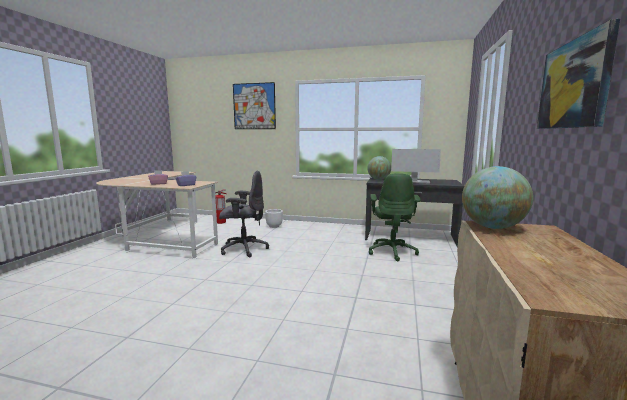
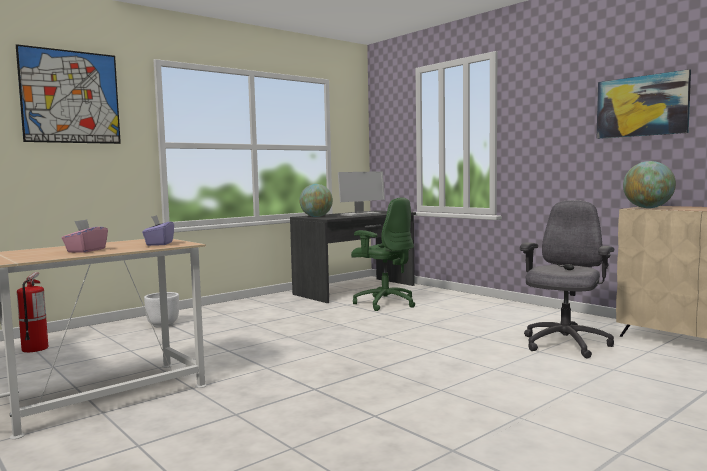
camera: 55 degrees left, 5 degrees down
(243, 249) = (230, 354): grey office chair -> grey office chair (564, 345)

